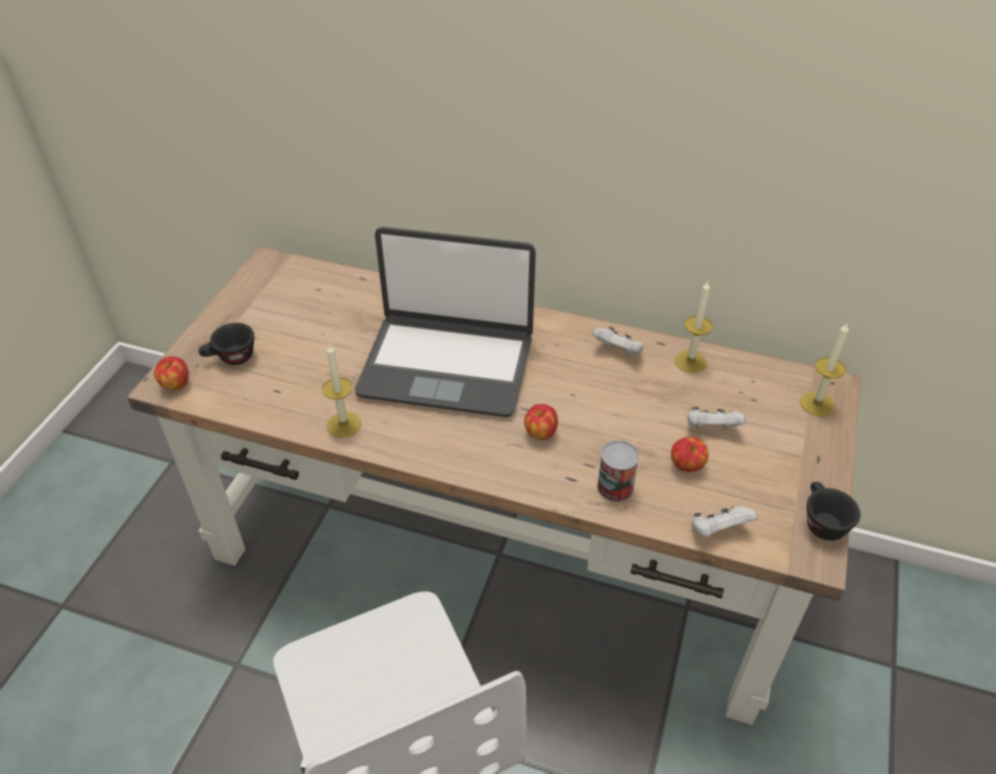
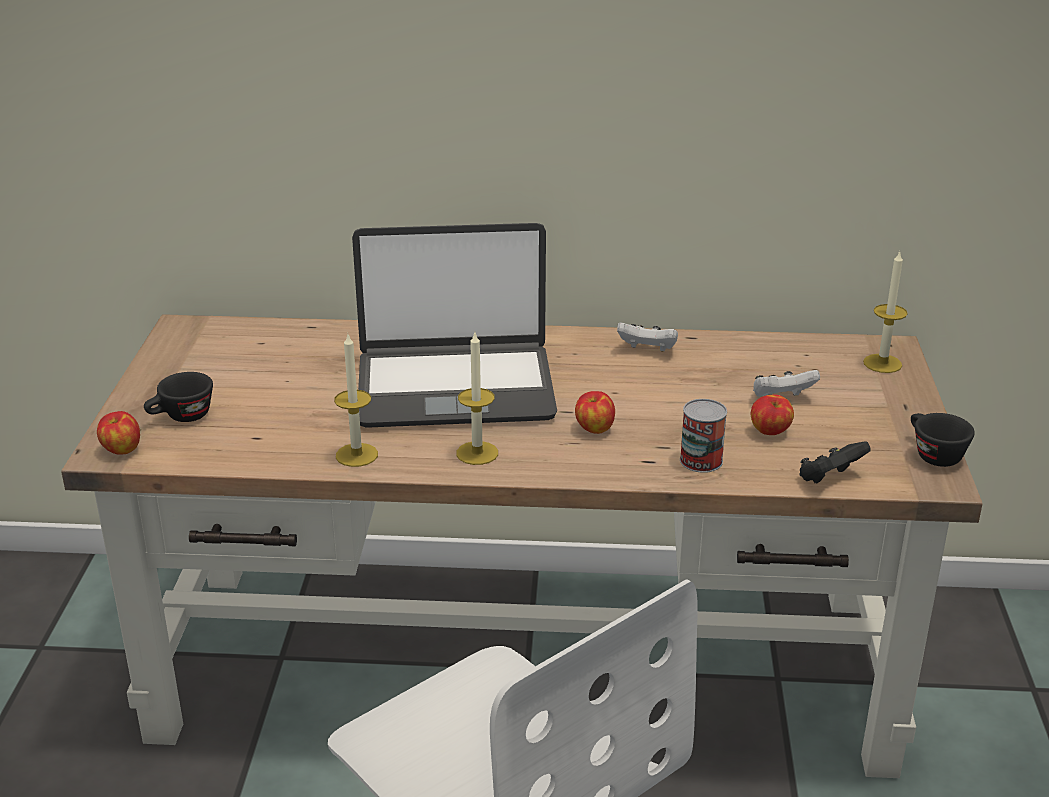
camera: 15 degrees left, 15 degrees down
(690, 361) = (731, 348): candle -> candle (477, 453)
(718, 531) = (829, 478): white game controller -> black game controller

